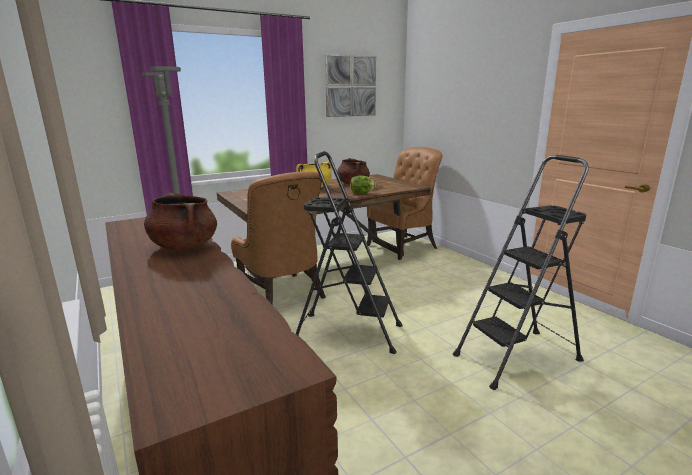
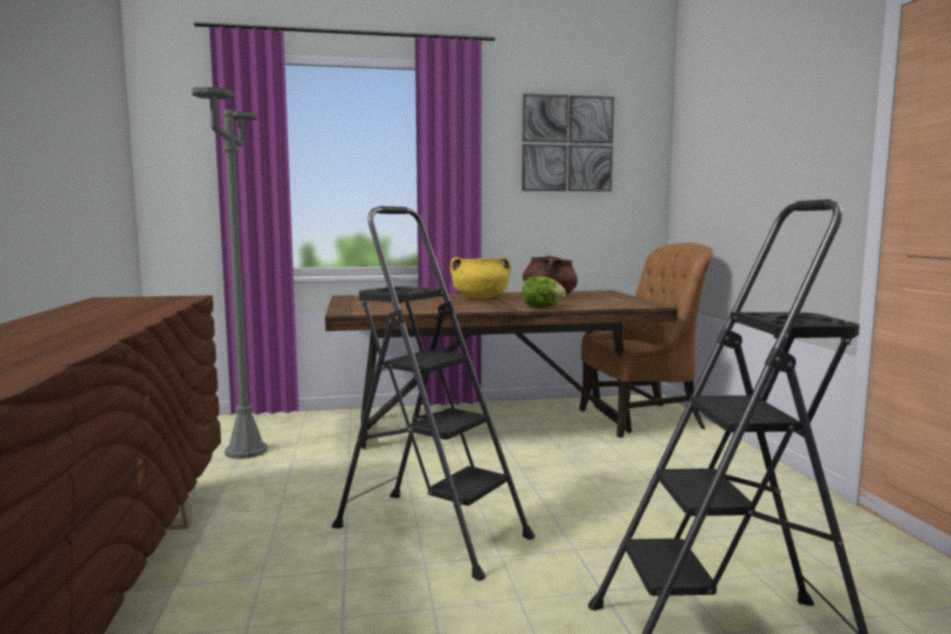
camera: 20 degrees right, 10 degrees down
(184, 246) = (115, 319): brown cooking pot -> none
(282, 294) = (380, 460): brown chair -> none

